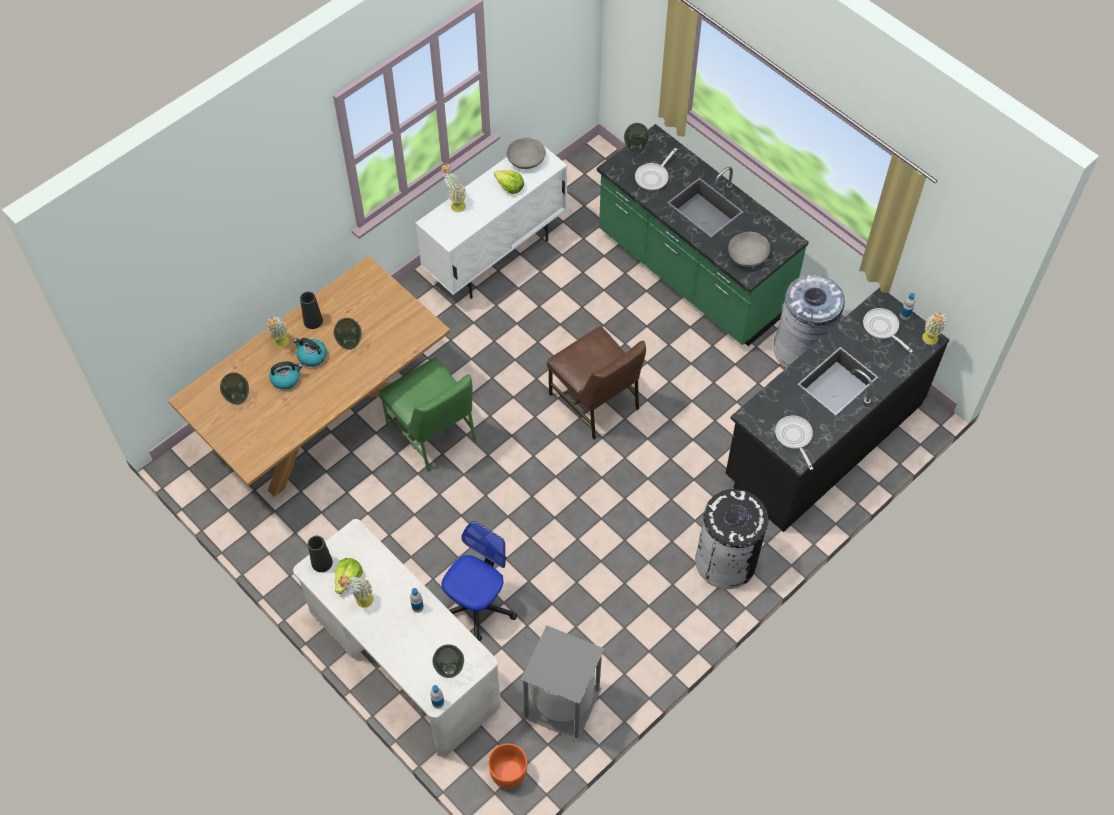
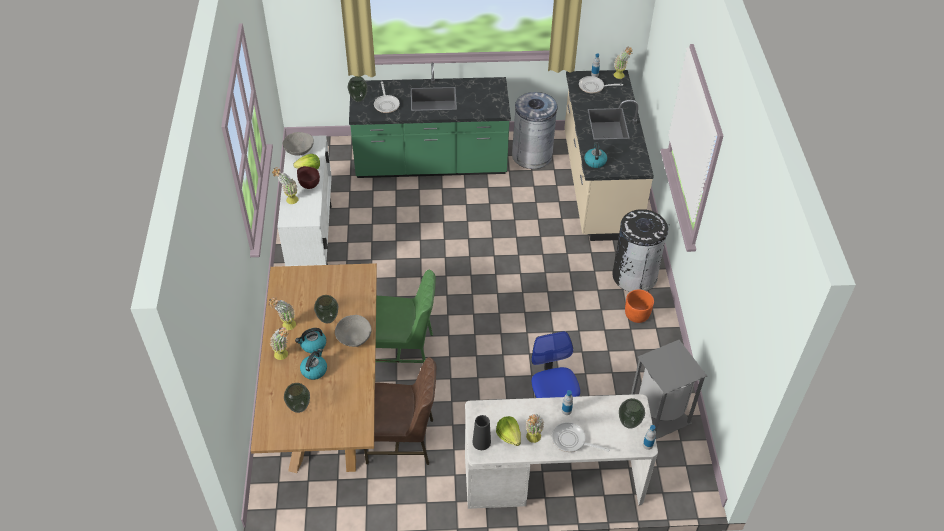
camera: 50 degrees left, 10 degrees down
(313, 321) = (286, 327): black vase -> potted plant
(489, 204) = (309, 185): none -> brown bowl
(508, 773) = (683, 475): orange planter -> orange planter (637, 315)
(595, 402) = (468, 260): brown chair -> brown chair (401, 440)
(748, 256) = (487, 104): grey bowl -> grey bowl (354, 337)
(764, 408) = (595, 161): none -> kettle
(794, 437) = (627, 162): frying pan -> frying pan (571, 440)
(823, 440) = (598, 185): black counter -> beige counter

